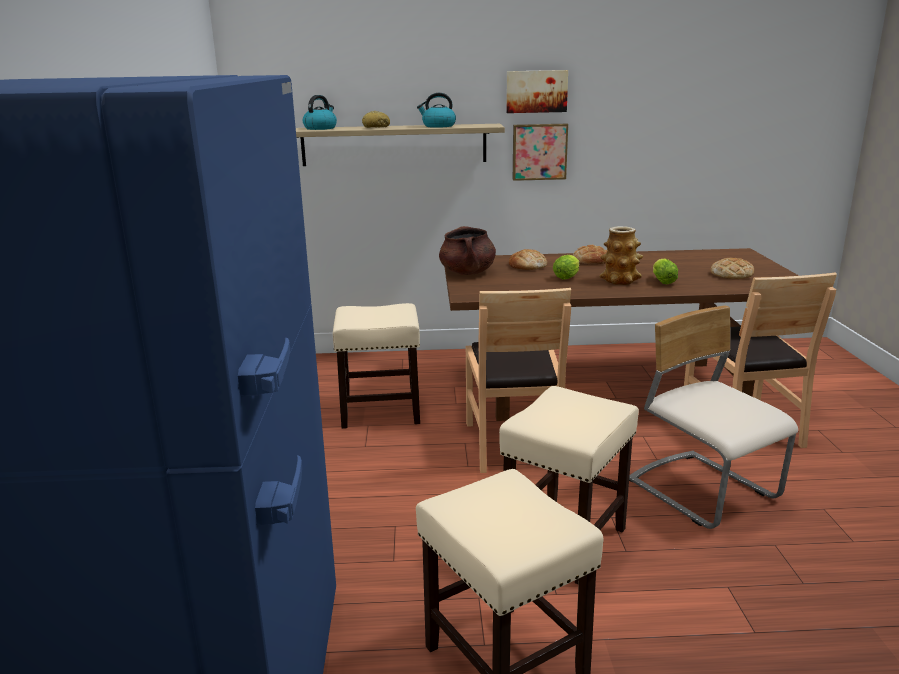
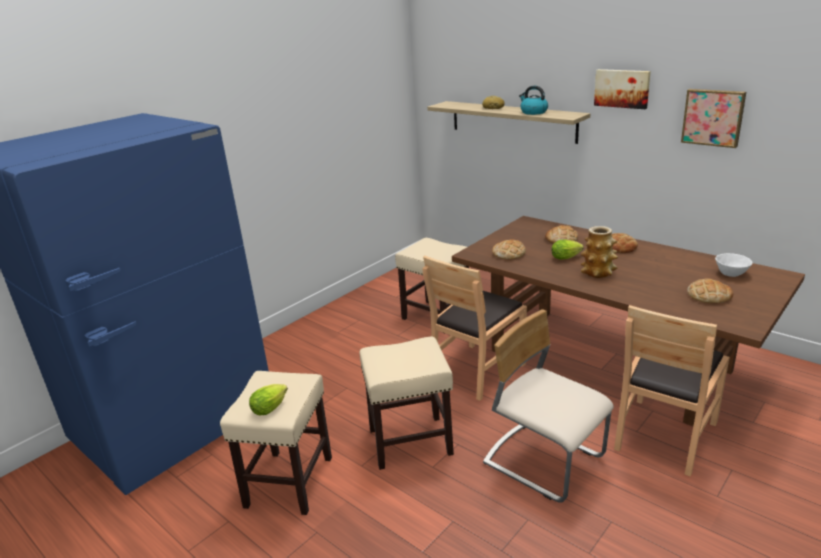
camera: 45 degrees right, 5 degrees up
(320, 128) = (459, 105): kettle -> none
(467, 272) = (509, 234): brown cooking pot -> none
(506, 286) = (509, 253): none -> bread
(539, 151) = (621, 141): picture -> picture (713, 117)
(662, 281) = (630, 283): lettuce -> lettuce (271, 407)
(703, 491) = (544, 461): beige chair -> beige chair turned 60 degrees counterclockwise
(711, 258) = (731, 274): none -> white bowl

